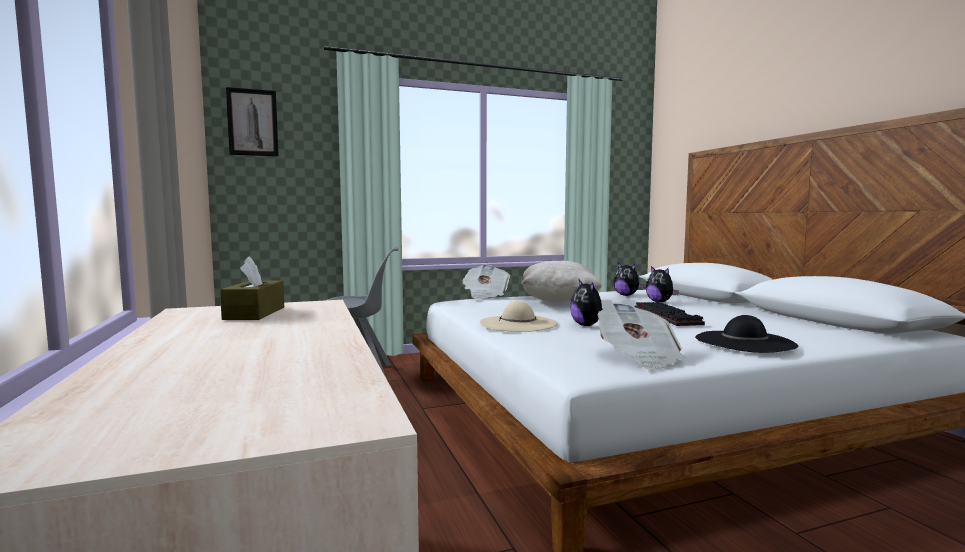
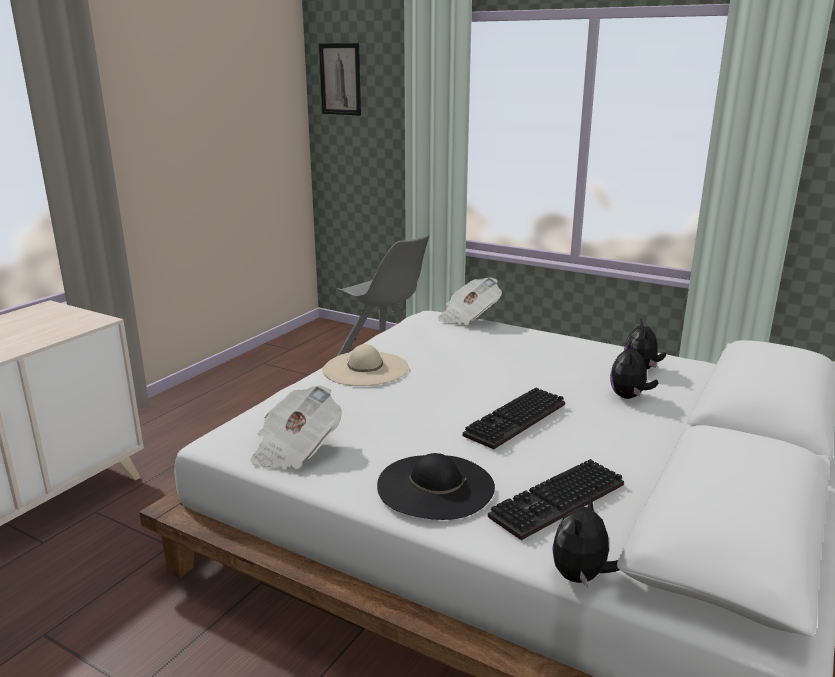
camera: 50 degrees right, 15 degrees up
(255, 313) = (47, 321): brown tissue box -> none
(559, 301) = (507, 351): beige pillow -> none
(587, 325) = (405, 396): plush toy -> plush toy (582, 577)
(787, 330) = (558, 503): none -> keyboard

